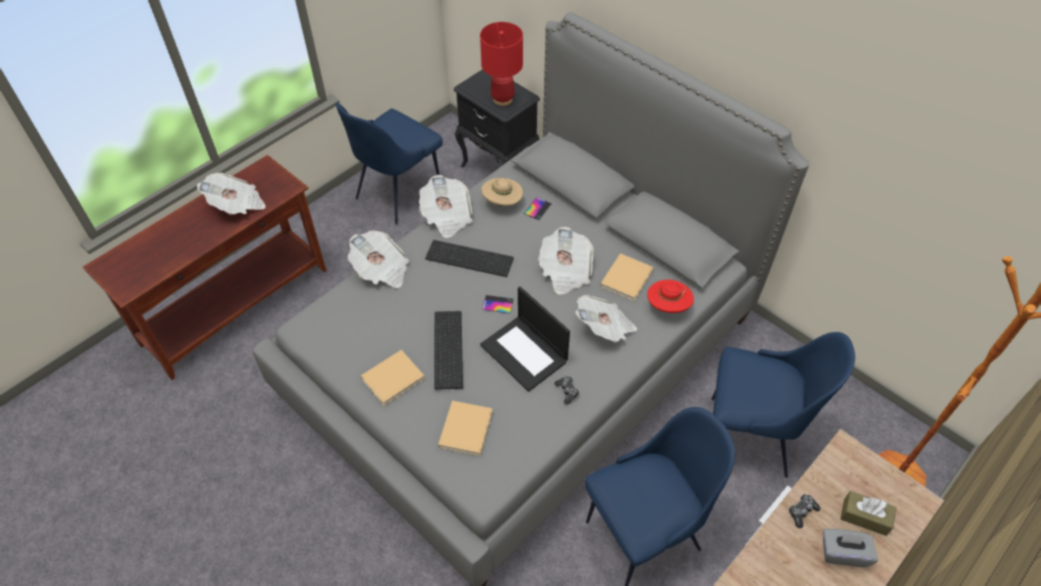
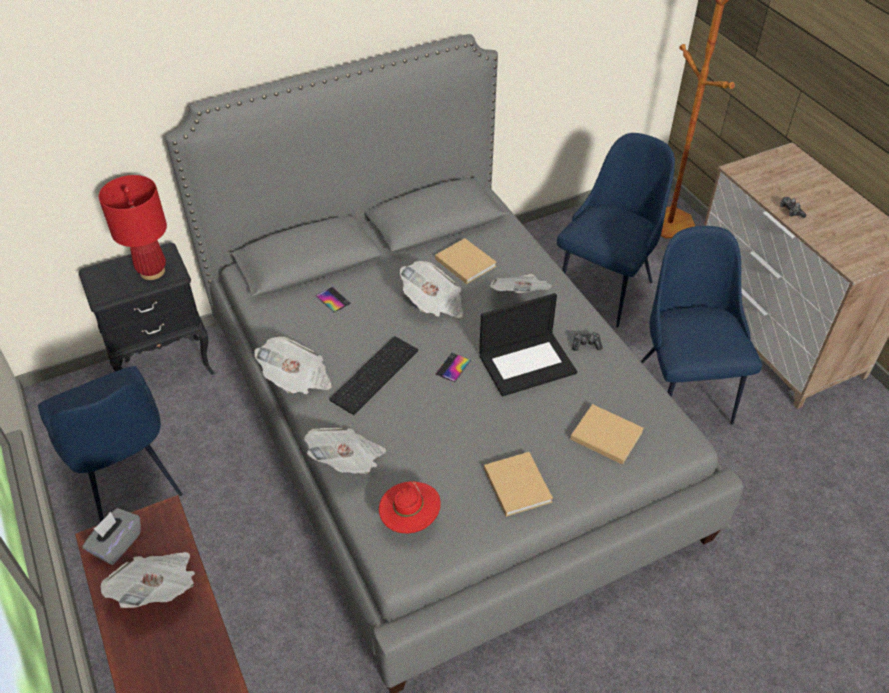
camera: 70 degrees left, 5 degrees down
(446, 348) = (496, 426): keyboard -> none
(502, 202) = (305, 325): beige hat -> none
(668, 306) = (513, 246): red hat -> red hat (410, 519)
(843, 553) = (829, 203): grey tissue box -> grey tissue box (116, 544)
(864, 517) = (800, 182): brown tissue box -> none

